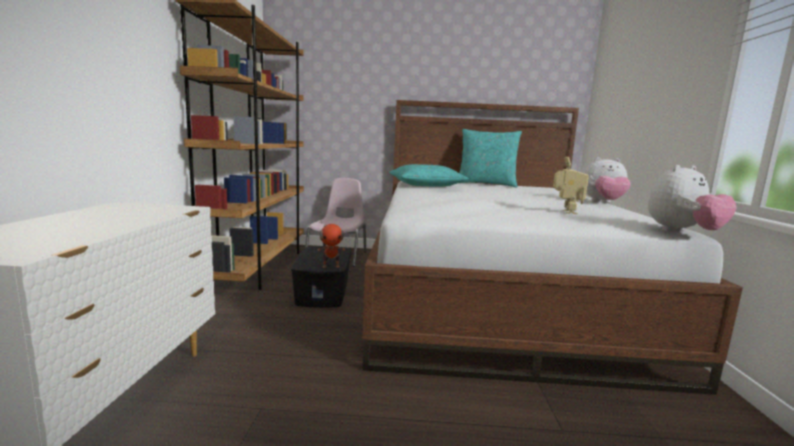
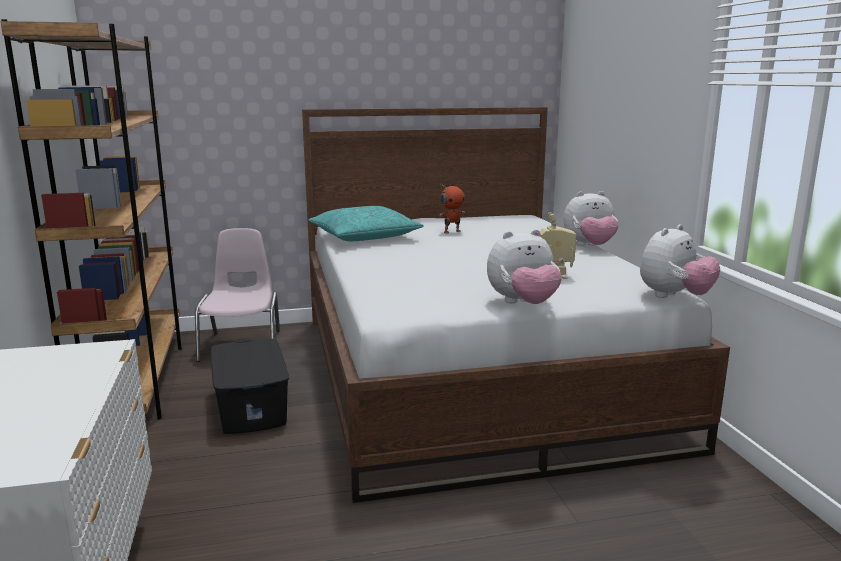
camera: 15 degrees left, 5 degrees up
(331, 266) = (267, 374): toy robot -> toy robot (451, 231)
(486, 184) = (440, 220): turquoise pillow -> none
(530, 221) = (523, 304): none -> plush toy

